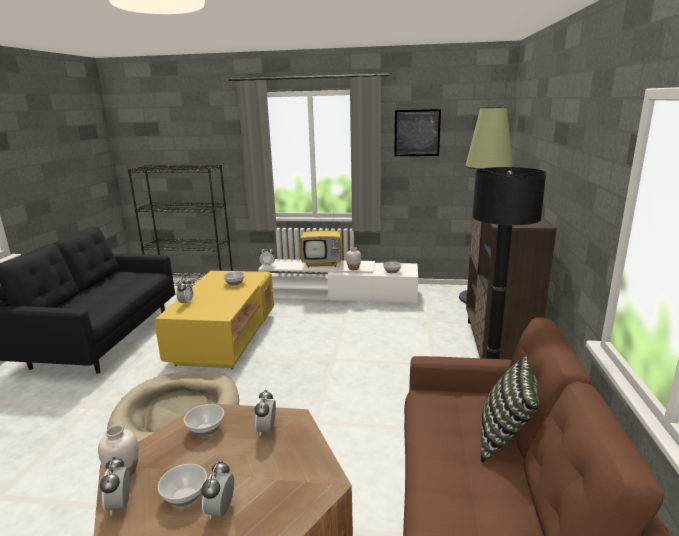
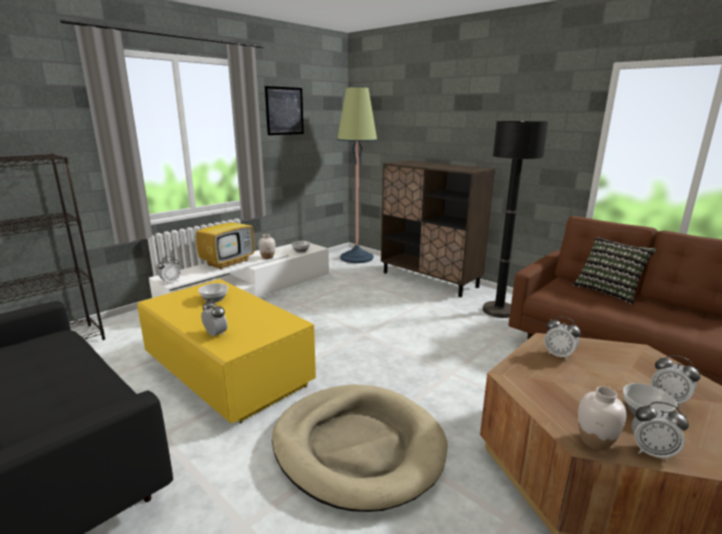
camera: 55 degrees left, 0 degrees up
(205, 430) = (540, 382): bowl -> none

